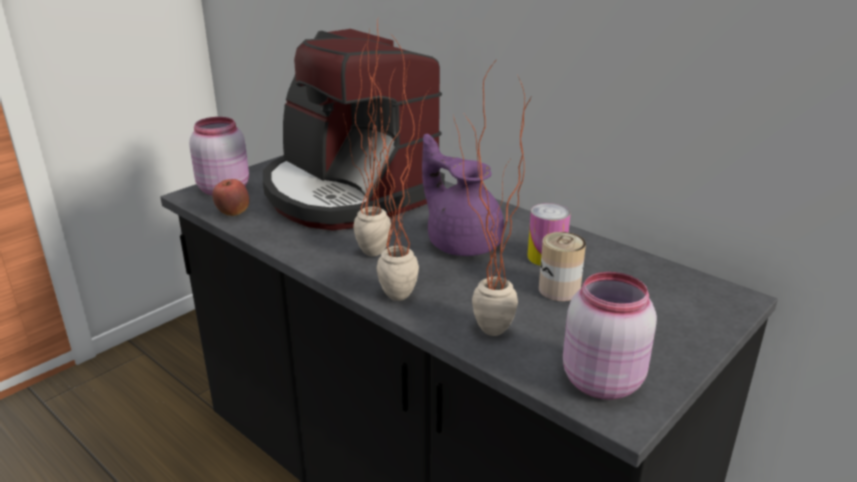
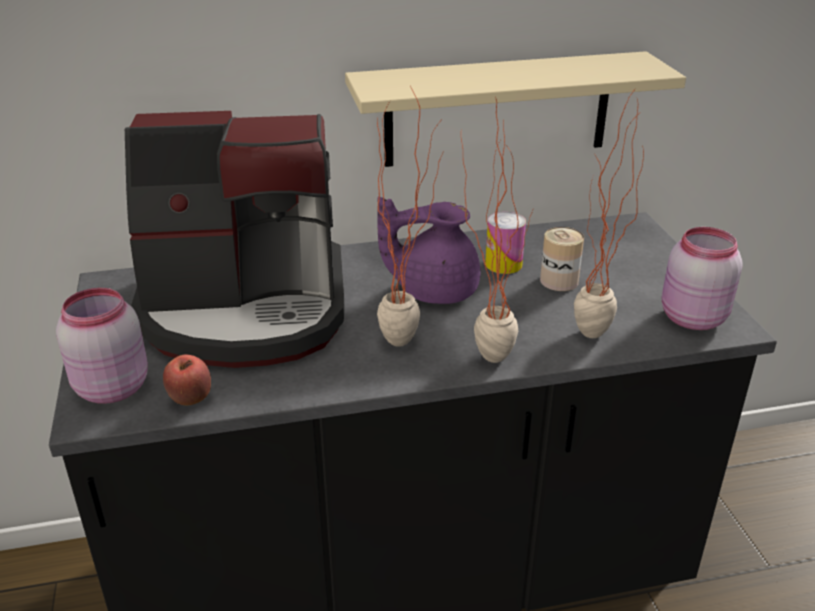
camera: 55 degrees left, 5 degrees up
(624, 113) = (498, 109): none -> beige shelf

